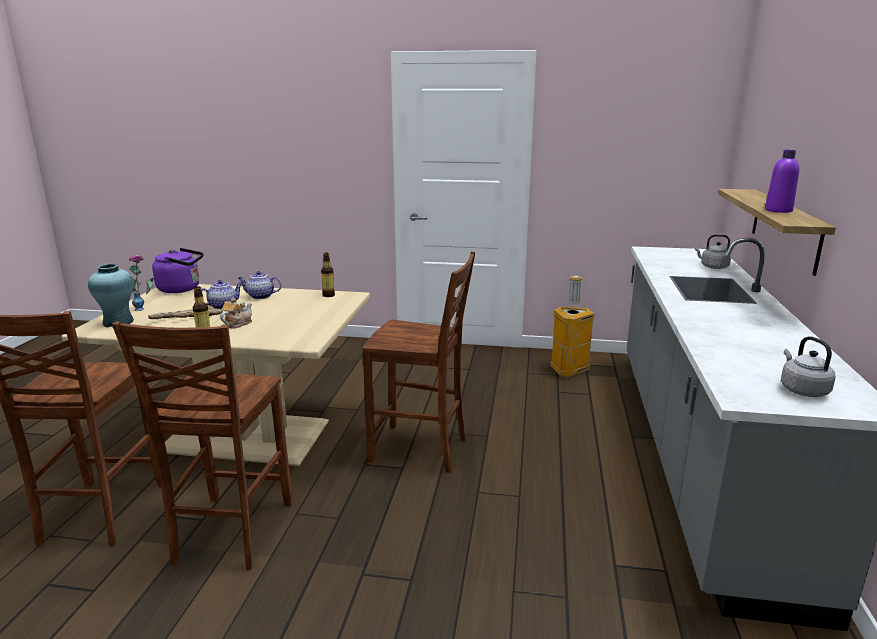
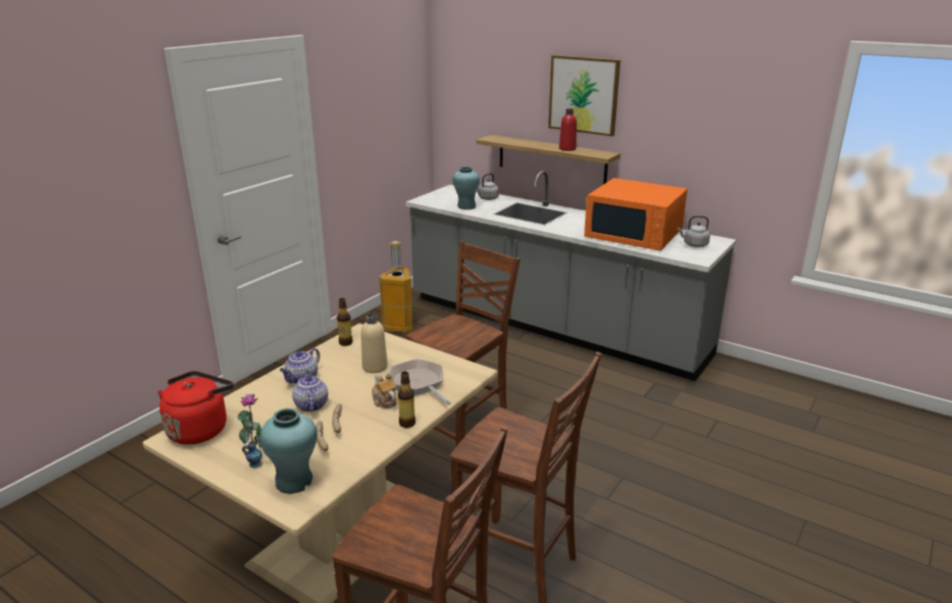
camera: 65 degrees left, 5 degrees up
(182, 289) = (200, 429): purple kettle -> red kettle
(272, 329) = (419, 384): none -> frying pan
(293, 311) = (375, 367): none -> beige bottle
(667, 264) = (466, 206): none -> turquoise vase
(756, 346) = (634, 234): none -> orange microwave
(778, 210) = (567, 149): purple bottle -> red bottle
(824, 131) = (583, 95): none -> picture

